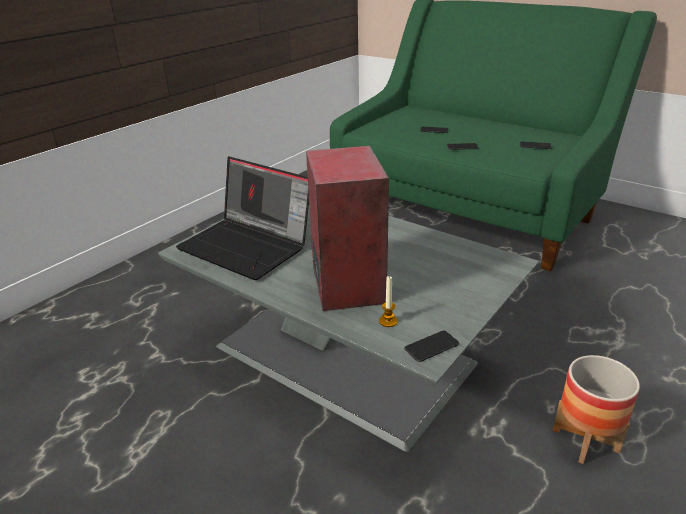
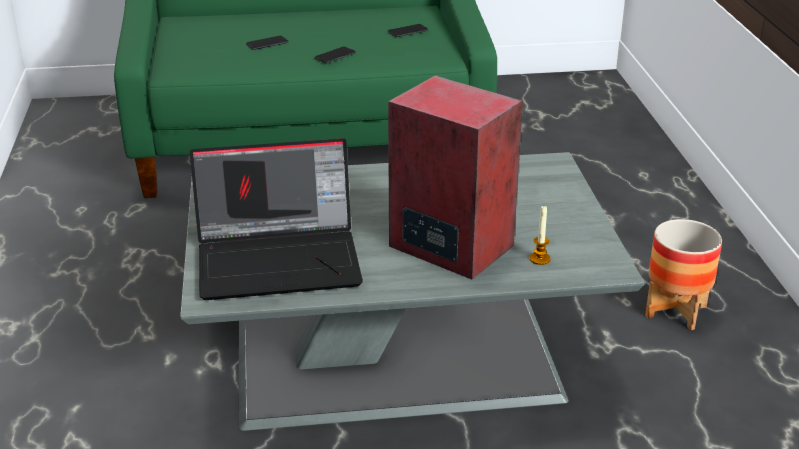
camera: 45 degrees left, 0 degrees up
(431, 347) = (603, 260): phone -> none

